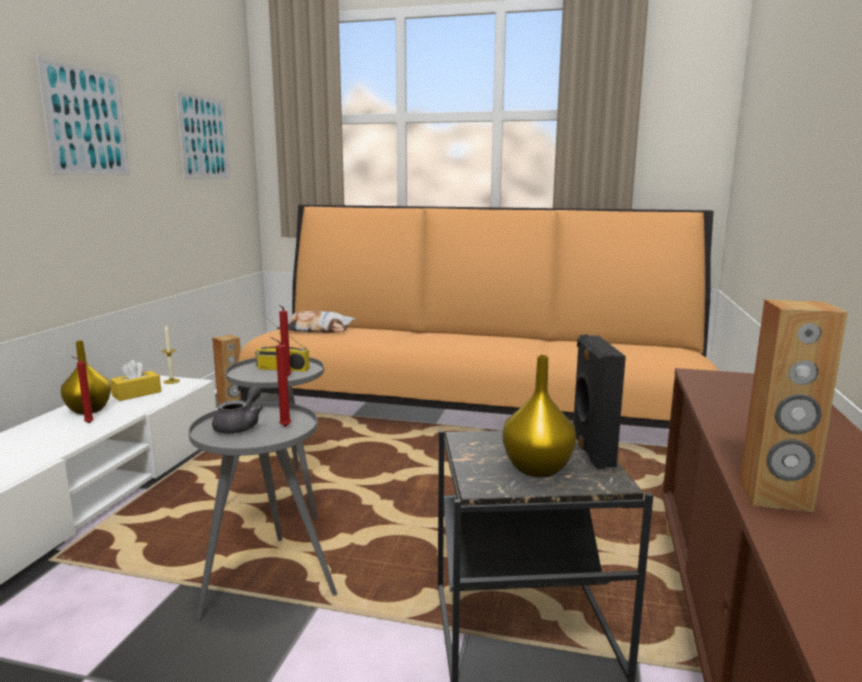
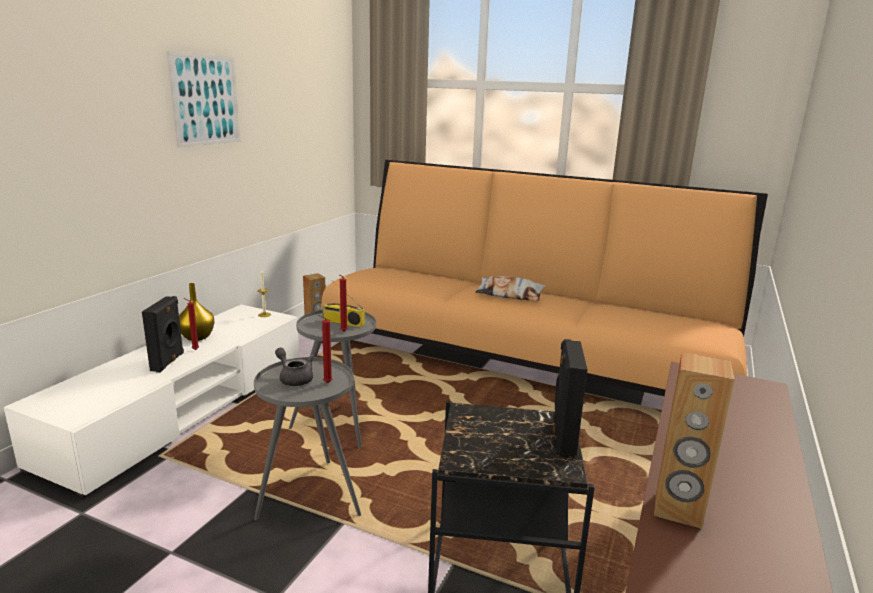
camera: 10 degrees right, 5 degrees up
(54, 439) = (168, 362): none -> black speaker
(136, 394) = (235, 324): yellow tissue box -> none
(204, 137) = (306, 101): picture -> none
(240, 426) = (294, 378): grey teapot -> grey teapot turned 75 degrees counterclockwise
(316, 329) = (389, 275): pillow -> pillow (509, 294)
(538, 468) = (511, 448): yellow vase -> none

